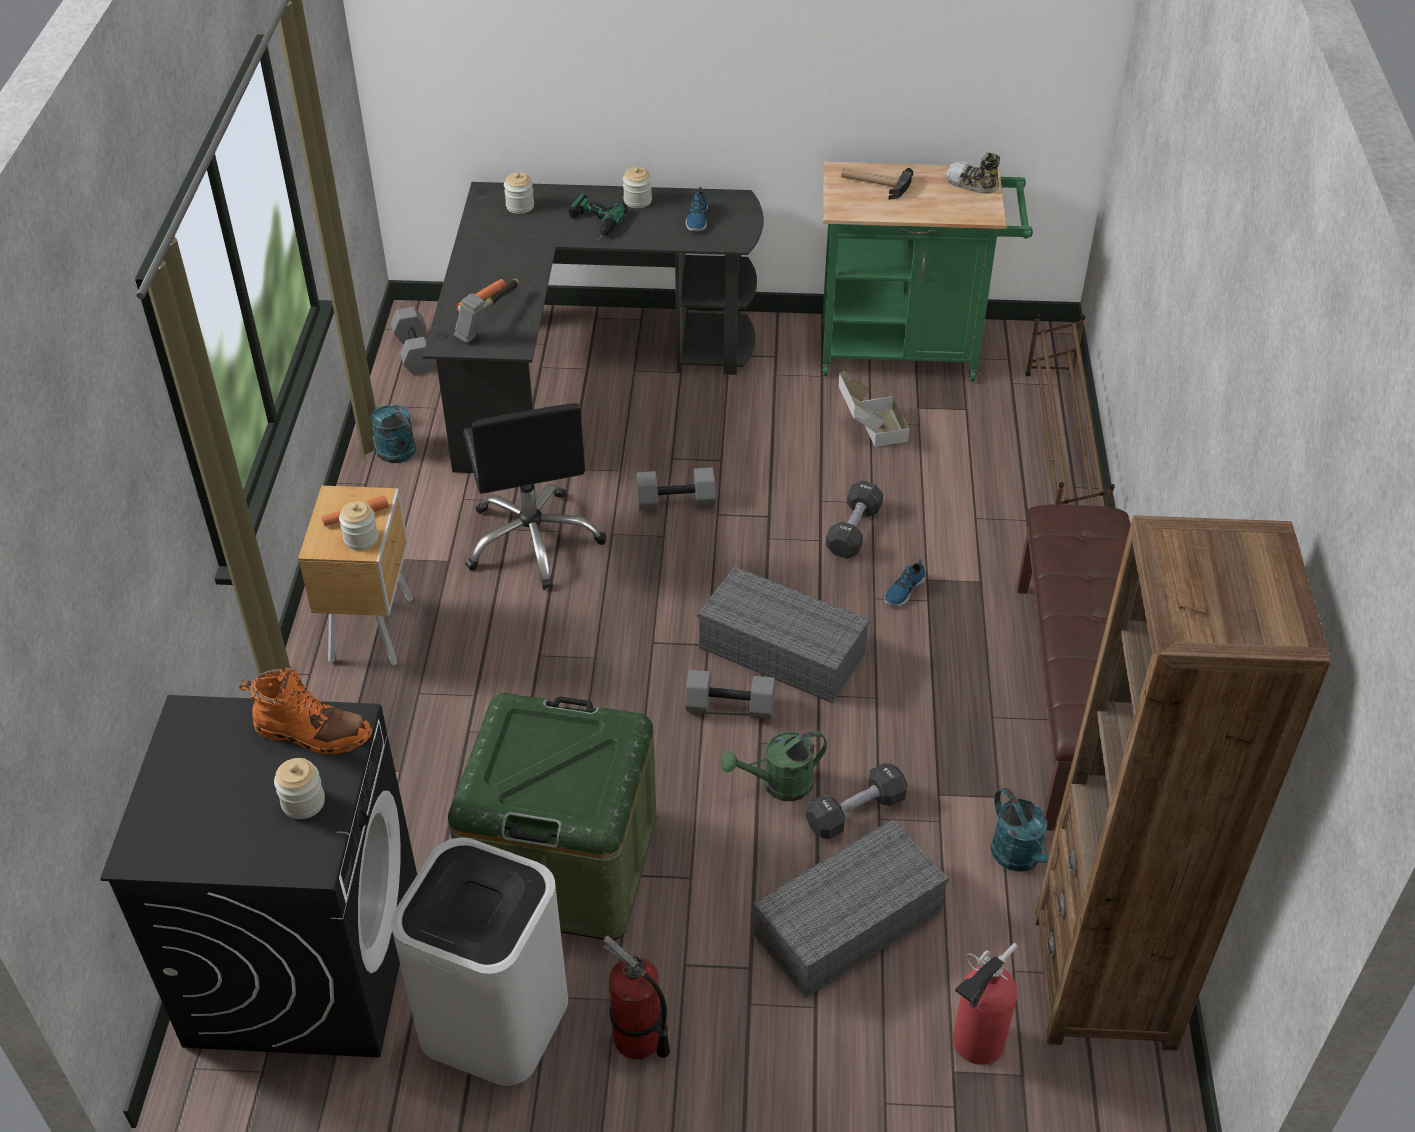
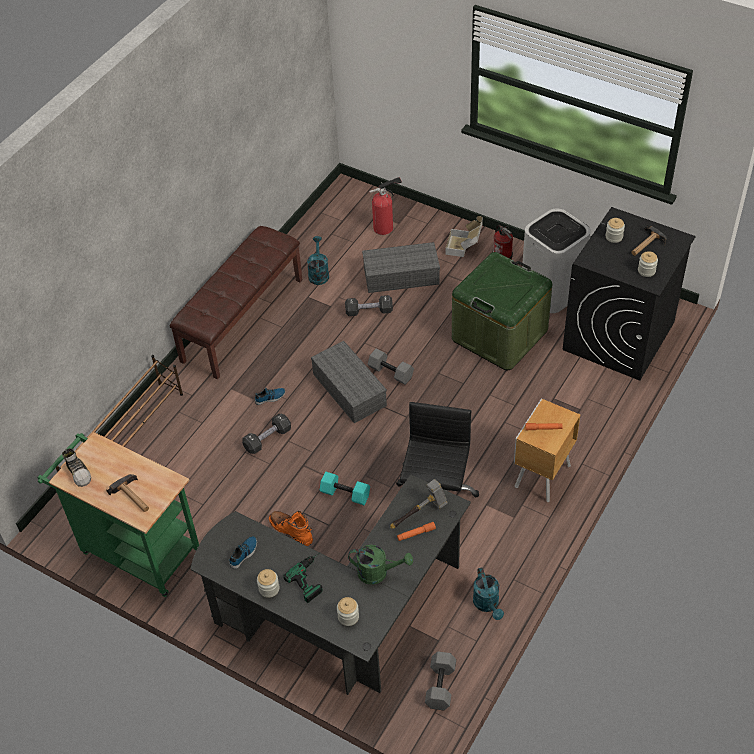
camera: 150 degrees left, 5 degrees up
(220, 807) = (646, 245): none -> hammer
(313, 733) = (603, 260): orange boot -> orange boot (291, 530)
(361, 539) = (545, 413): jar -> jar (646, 271)
(676, 501) = (344, 494): grey dumbbell -> turquoise dumbbell
(778, 785) = (392, 332): green watering can -> green watering can (378, 572)
(869, 430) = (207, 499): cardboard box -> cardboard box (464, 247)
(1104, 980) = (325, 229): brown bookcase -> none

